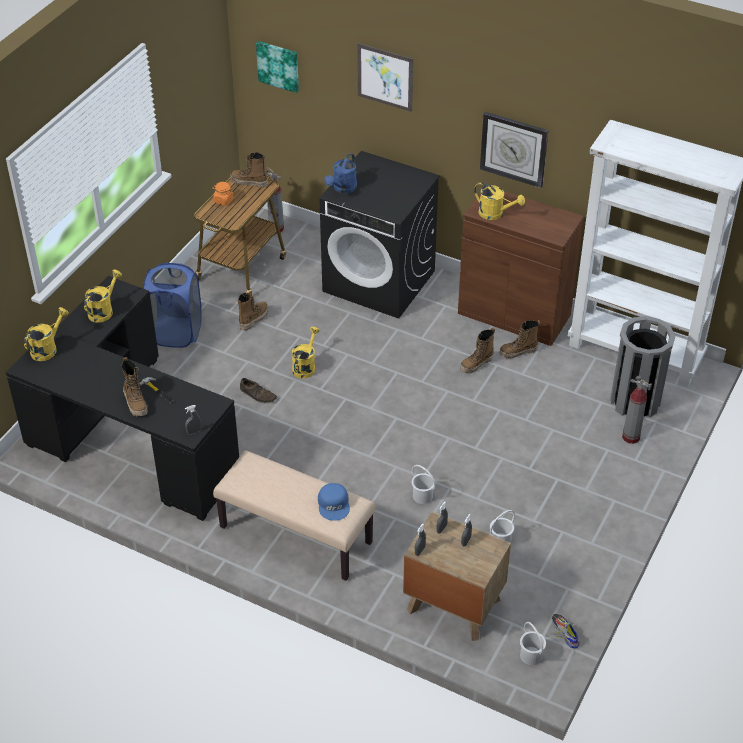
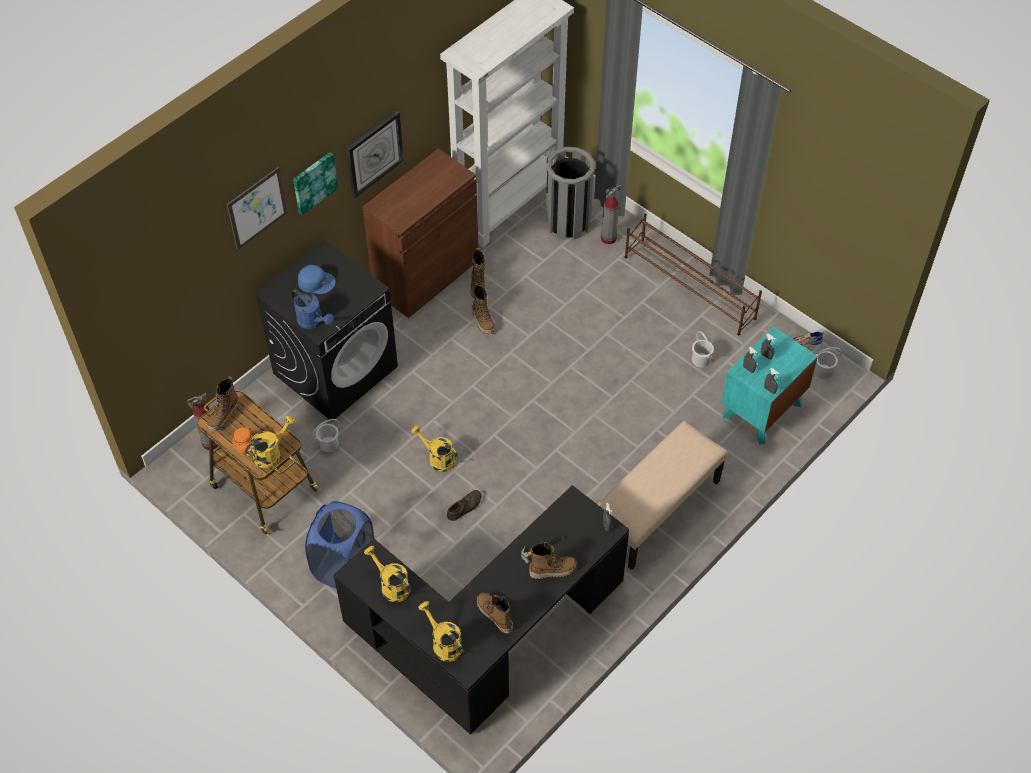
camera: 75 degrees left, 10 degrees up
(253, 319) = (350, 491): boot -> boot (494, 615)
(278, 65) = (155, 304): picture -> picture (314, 182)
(334, 504) = (685, 448): blue cap -> blue cap (316, 282)
(422, 496) = (636, 403): white bucket -> white bucket (329, 444)
(453, 605) = (761, 410): brown nightstand -> turquoise nightstand
(495, 214) = (410, 210): yellow watering can -> yellow watering can (271, 453)
(595, 516) = (689, 288): none -> brown shoe rack

